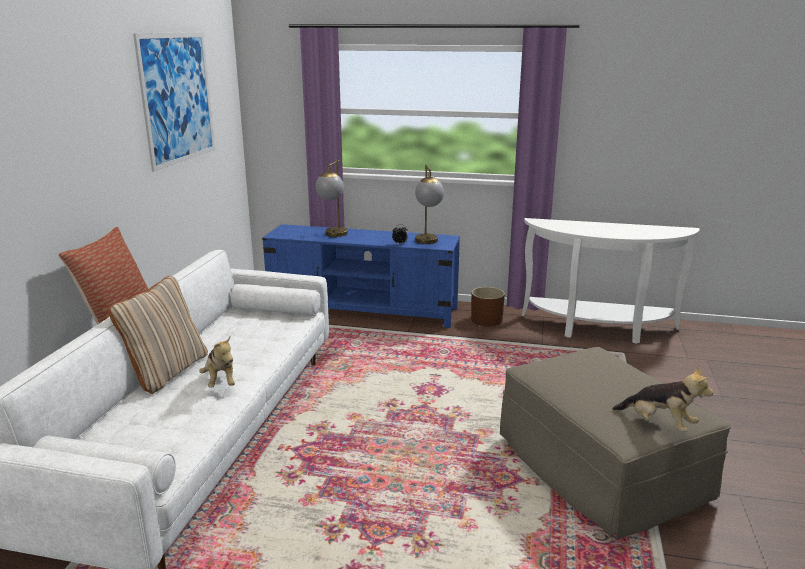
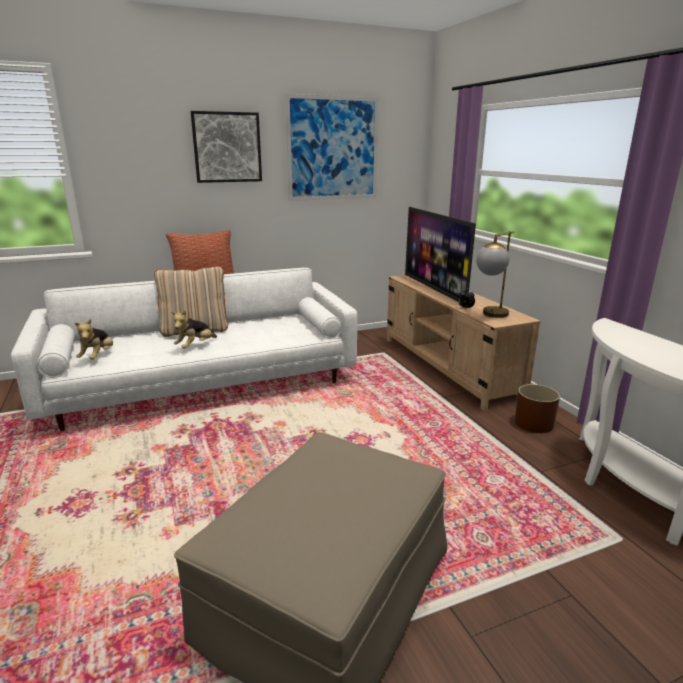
camera: 55 degrees right, 0 degrees up
(91, 112) = (227, 147): none -> picture
(334, 236) = (435, 289): table lamp -> television
(363, 310) = (448, 367): blue tv stand -> beige tv stand
(659, 424) = (262, 555): plush toy -> plush toy (98, 356)

